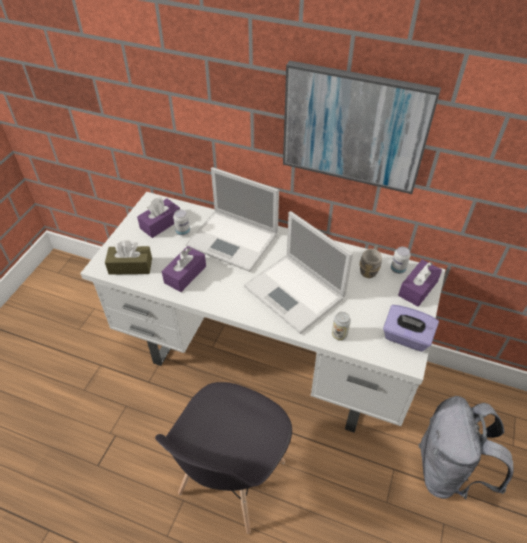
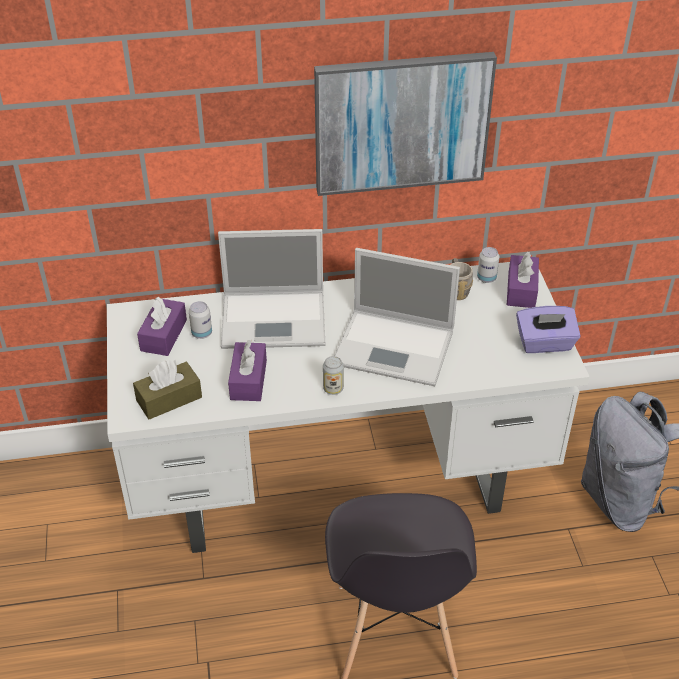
camera: 30 degrees left, 5 degrees down
(339, 334) = (476, 369): can -> can (333, 389)

